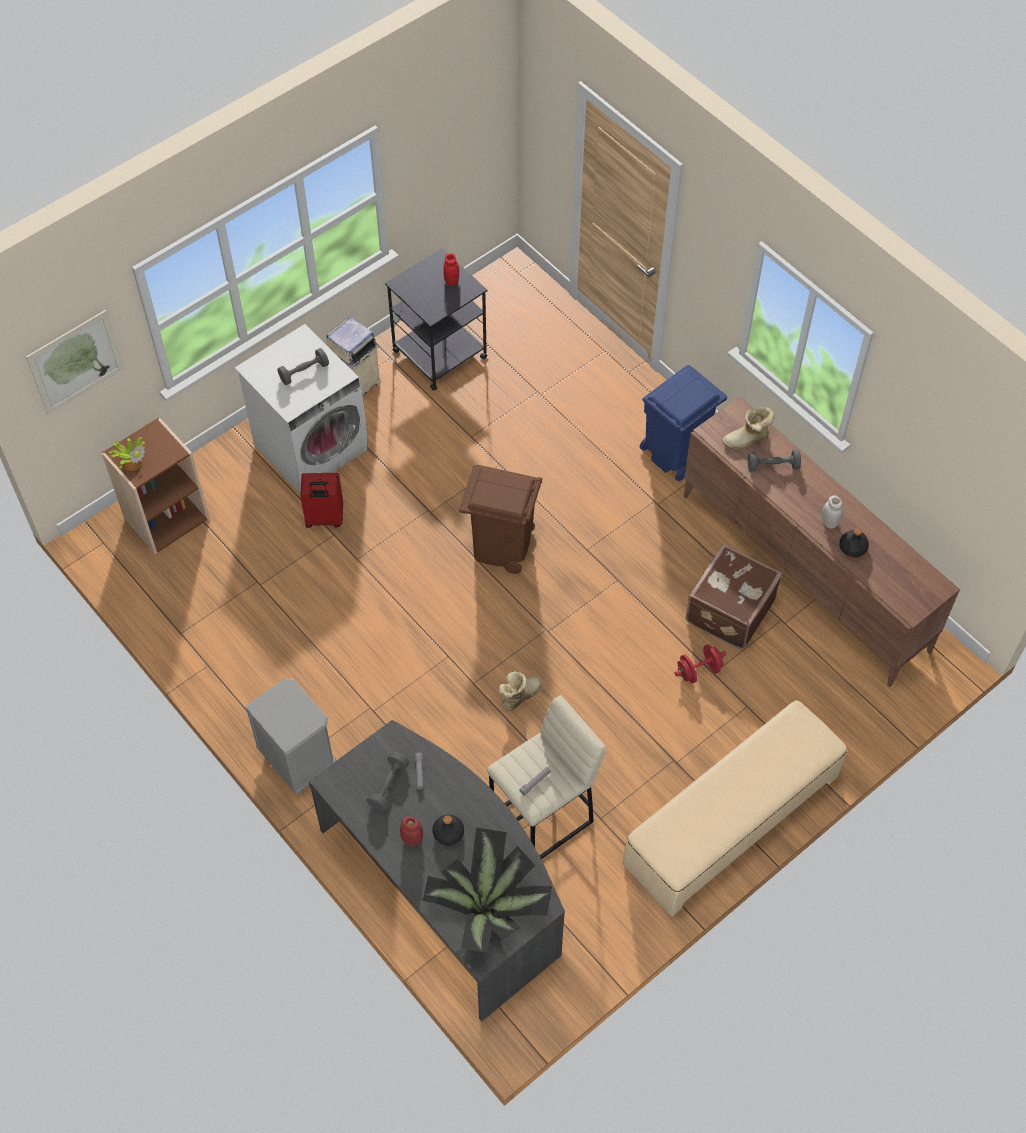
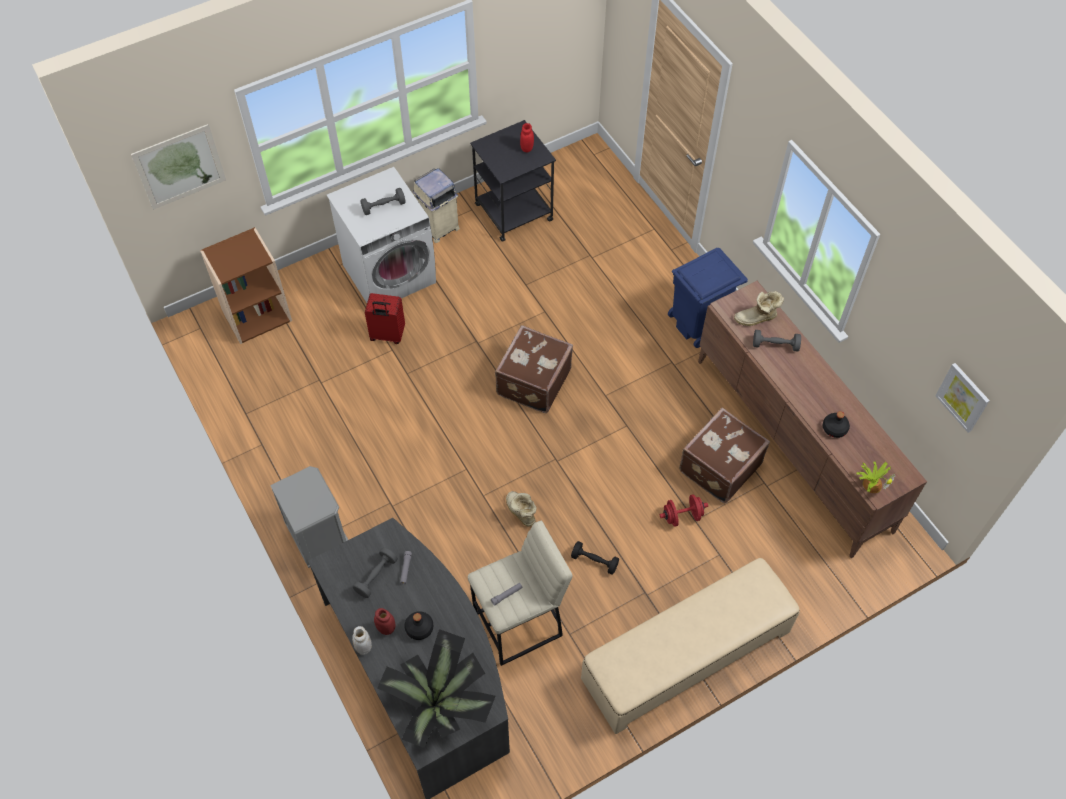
camera: 10 degrees right, 0 degrees up
(132, 461) = (223, 261): potted plant -> potted plant (871, 483)
(502, 547) = (532, 381): brown trash can -> brown suitcase
(519, 695) = (520, 512): boot -> boot turned 90 degrees counterclockwise
(612, 735) = (594, 561): none -> black dumbbell
(829, 522) = (817, 402): white jar -> white jar (363, 647)
(985, 493) = (963, 397): none -> picture

